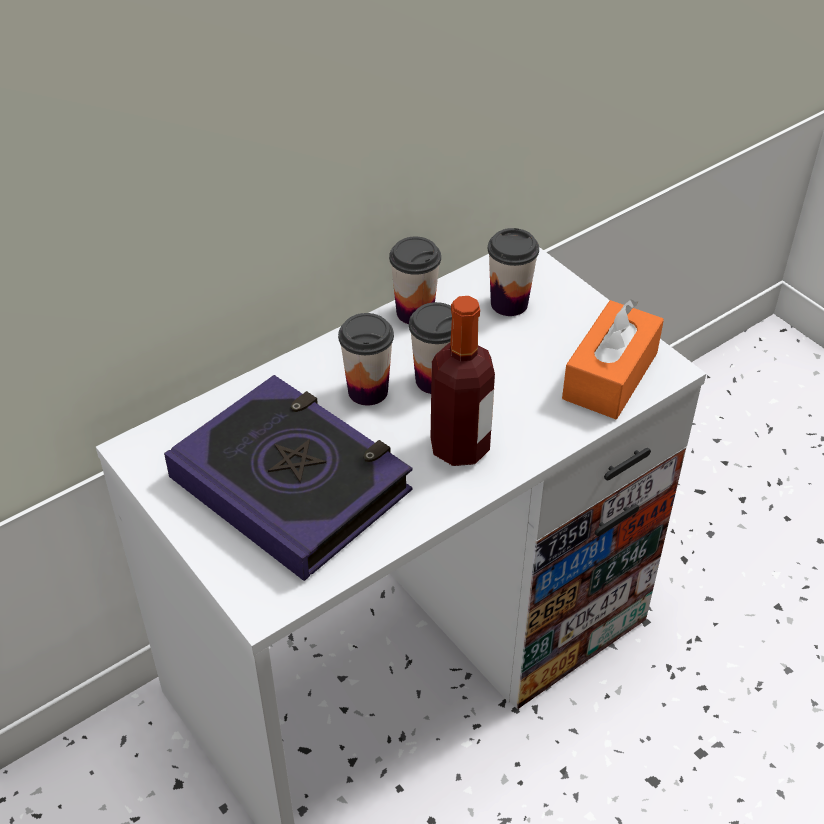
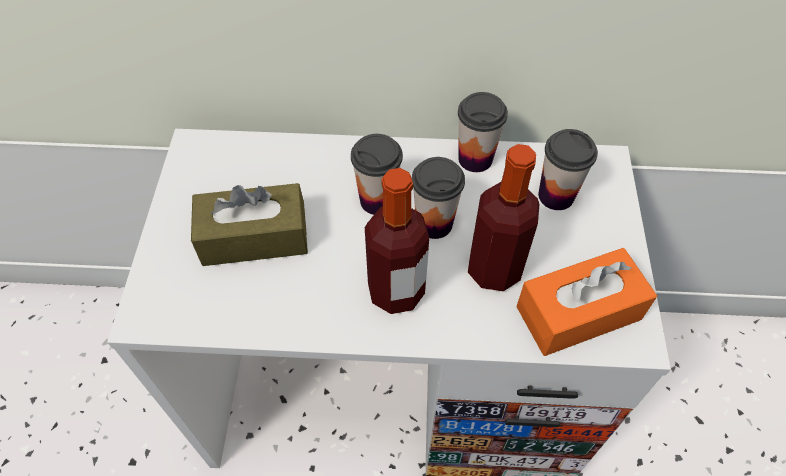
camera: 40 degrees right, 10 degrees up
(291, 484) = (254, 237): book -> brown tissue box
(518, 384) = (494, 269): none -> bottle

